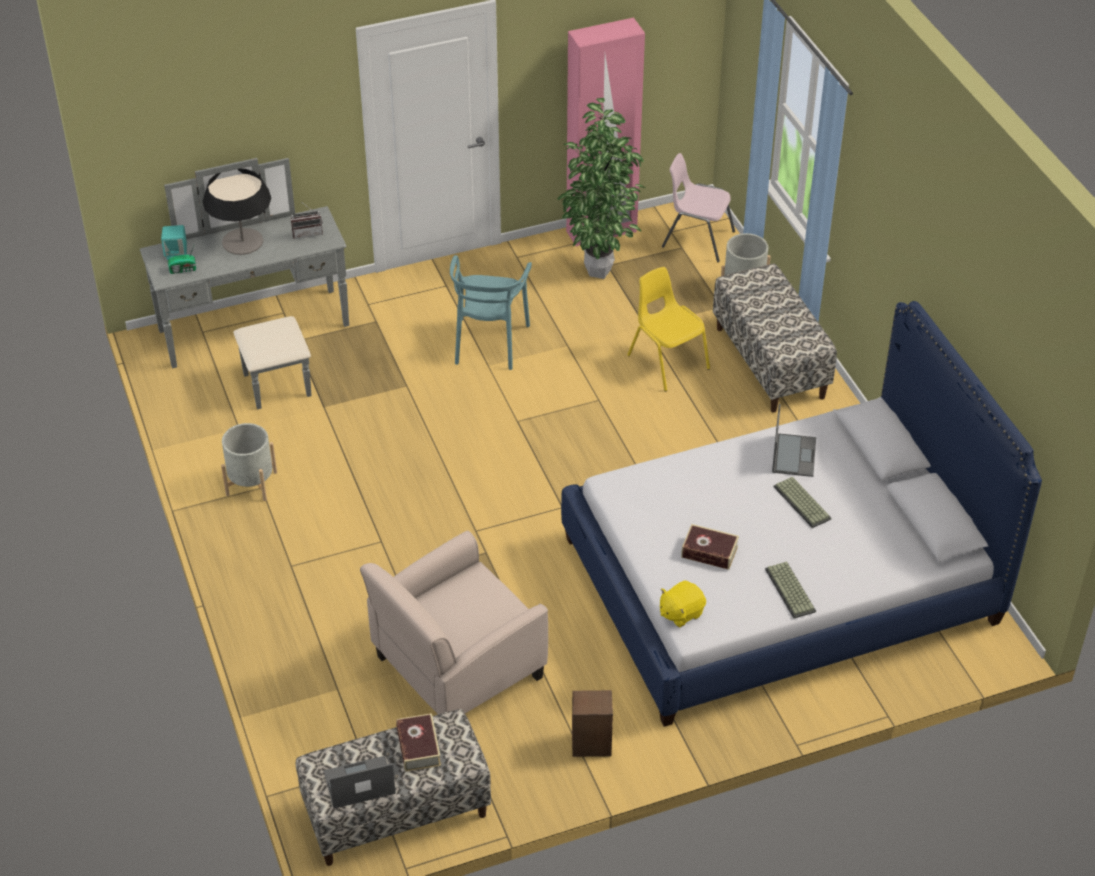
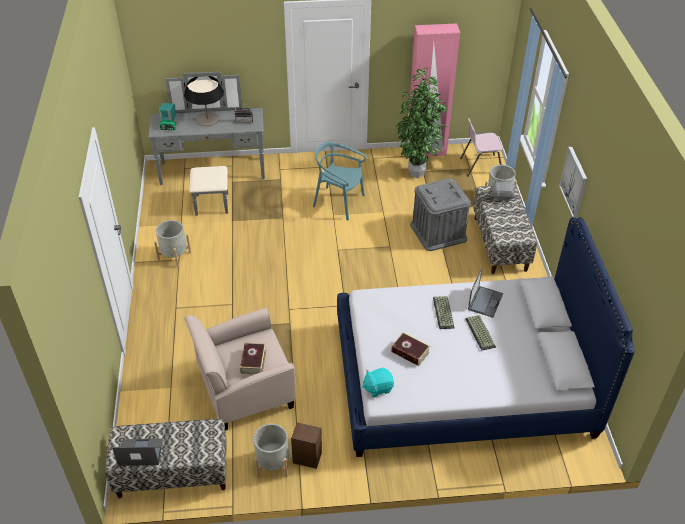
camera: 15 degrees right, 0 degrees up
(418, 747) = (185, 437): book -> book (253, 361)
(489, 343) = (338, 202): turquoise chair -> turquoise chair turned 90 degrees clockwise
(543, 764) = (273, 463): none -> grey planter
(667, 361) = (438, 232): yellow chair -> grey storage box
(681, 613) = (378, 387): yellow plush toy -> turquoise plush toy
(697, 239) = (480, 165): pink chair -> pink chair turned 45 degrees counterclockwise
(759, 288) = (501, 197): none -> grey plush toy
(791, 590) = (454, 388): keyboard -> keyboard (444, 313)
(888, 248) = (574, 182): none -> picture

